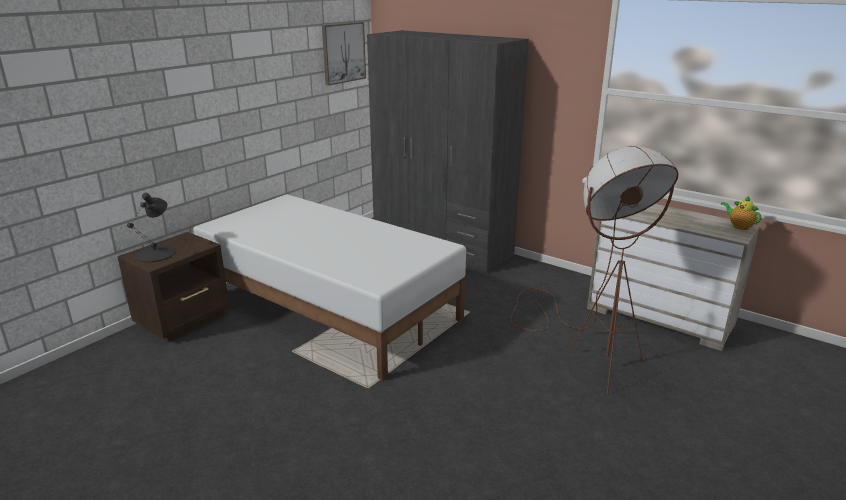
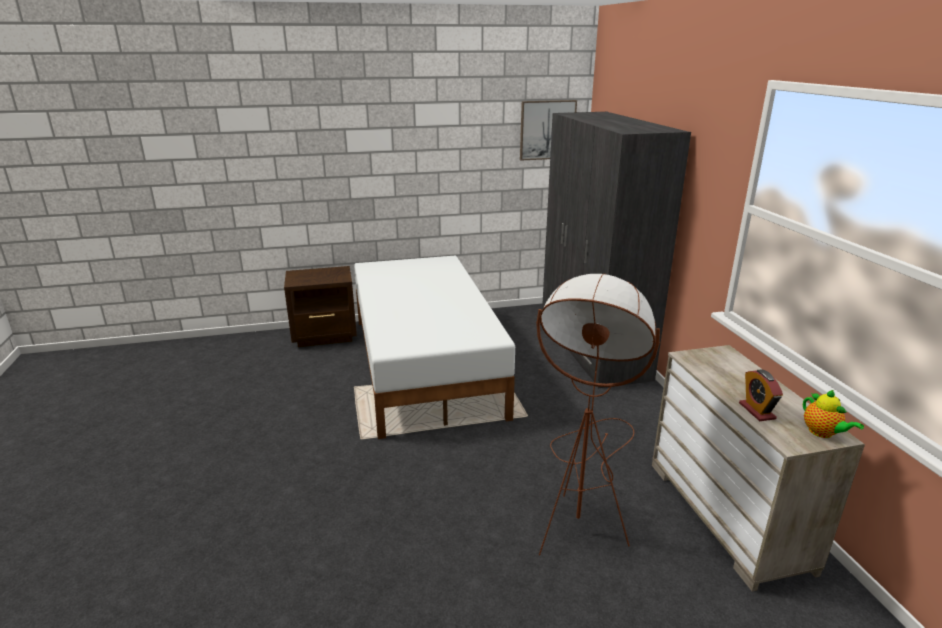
camera: 40 degrees right, 0 degrees up
(156, 254) = (306, 276): black table lamp -> none
(697, 227) = (757, 411): none -> alarm clock
(739, 226) = (822, 433): teapot -> teapot turned 150 degrees clockwise

